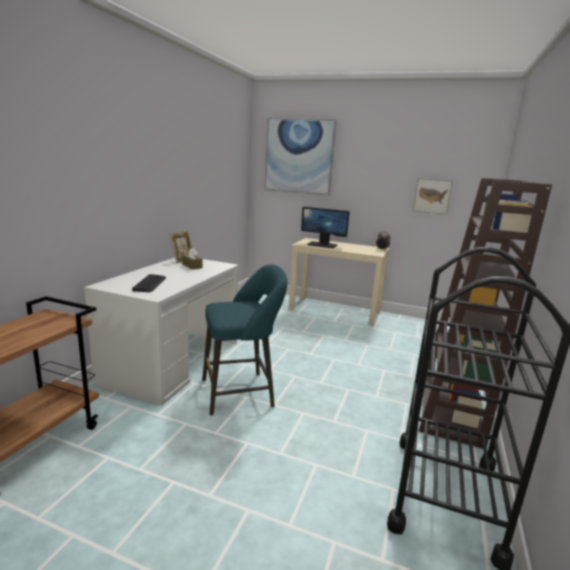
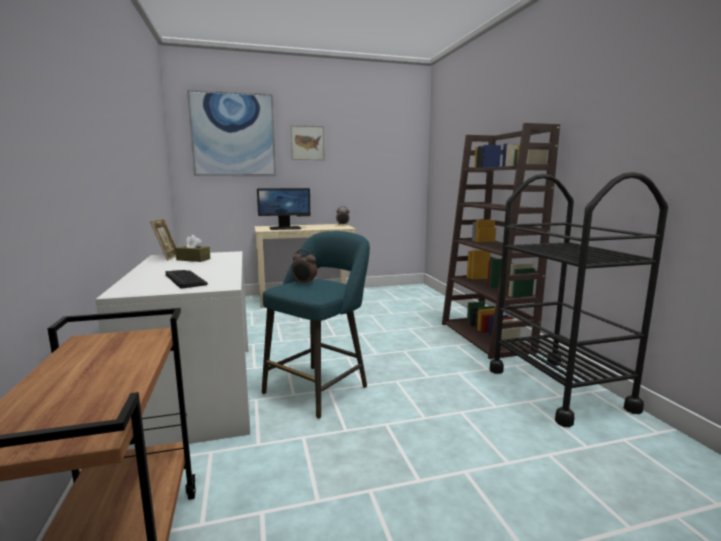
camera: 35 degrees left, 5 degrees down
(235, 306) = (304, 283): none -> alarm clock
(432, 196) = (375, 168): picture -> picture (307, 143)

